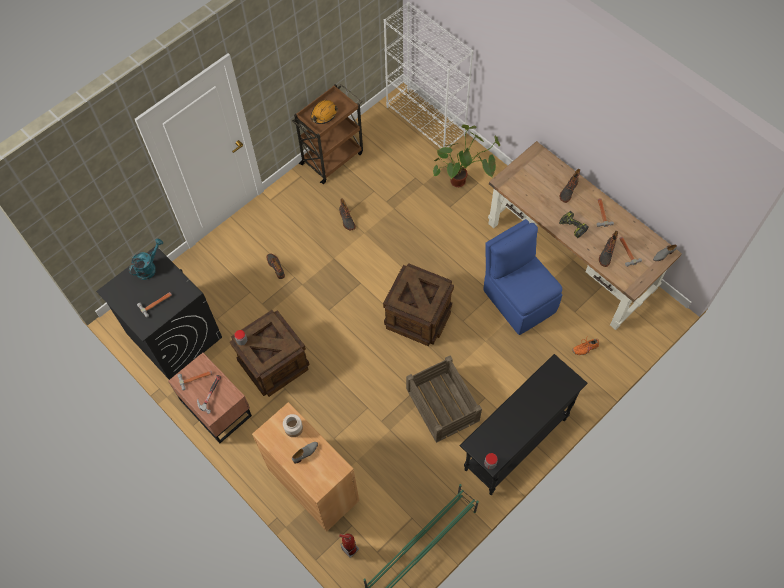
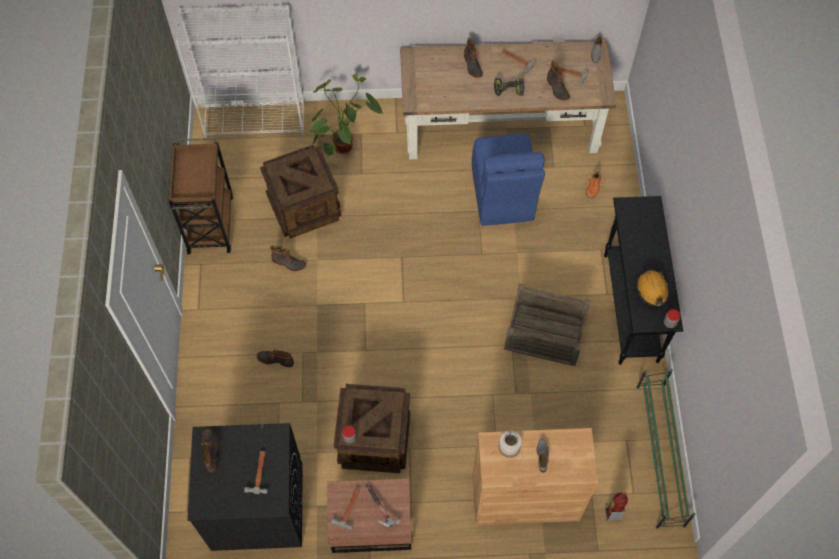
camera: 50 degrees left, 0 degrees up
(149, 267) = (211, 451): turquoise watering can -> boot
(323, 114) = (194, 179): orange hard hat -> orange hard hat (652, 290)
(418, 316) = (444, 284): crate -> crate (305, 206)
(518, 299) = (502, 196): blue chair -> blue chair turned 105 degrees counterclockwise

